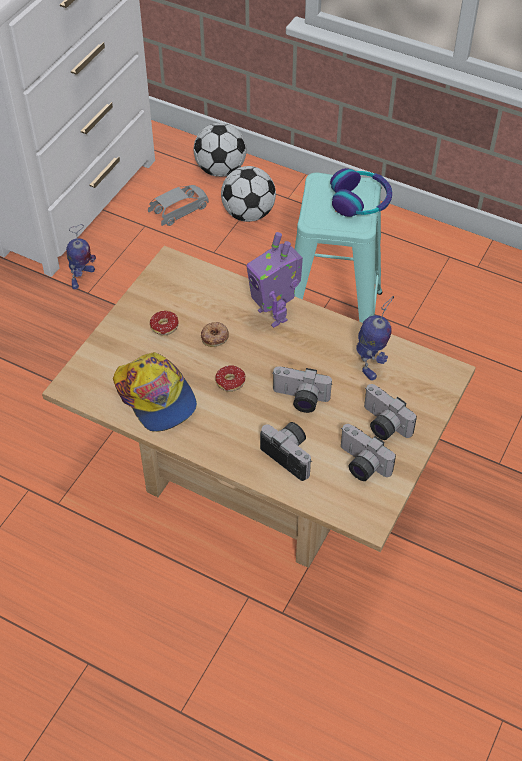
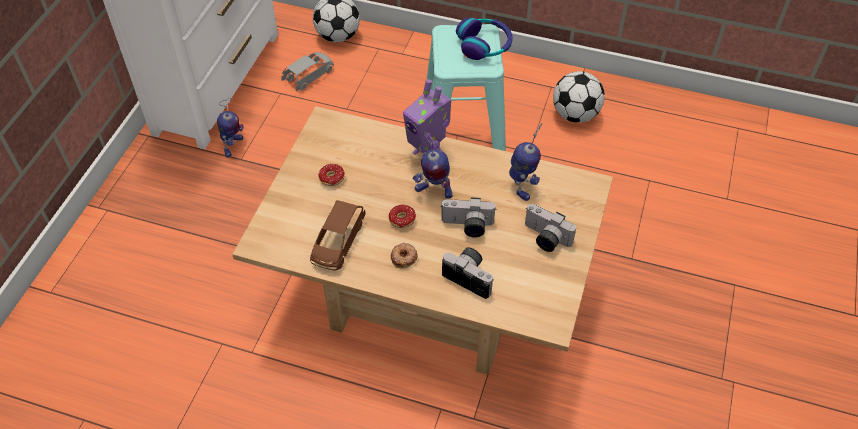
camera: 10 degrees left, 0 degrees up
(156, 397) = (338, 242): cap -> brown toy car
(215, 336) = (379, 181): donut -> donut (404, 257)
(248, 214) = (370, 71): football -> football (575, 114)
(271, 355) = (433, 191): none -> toy robot
(360, 464) = (534, 276): camera -> none

